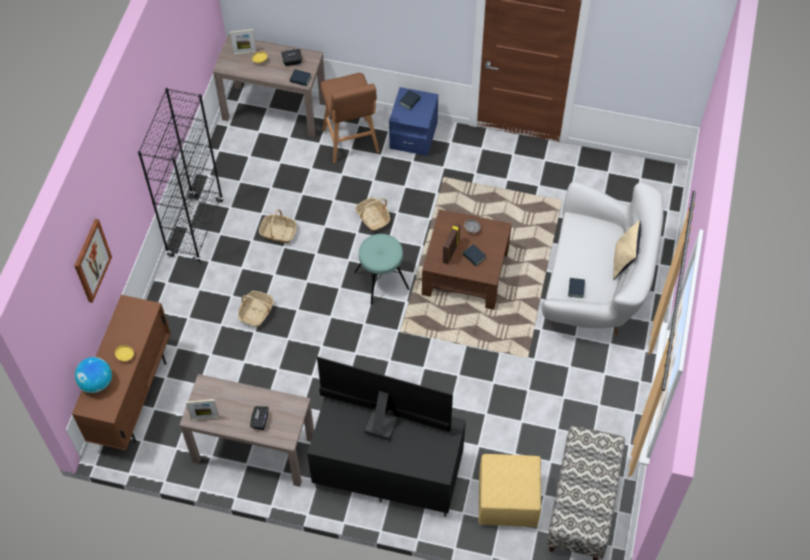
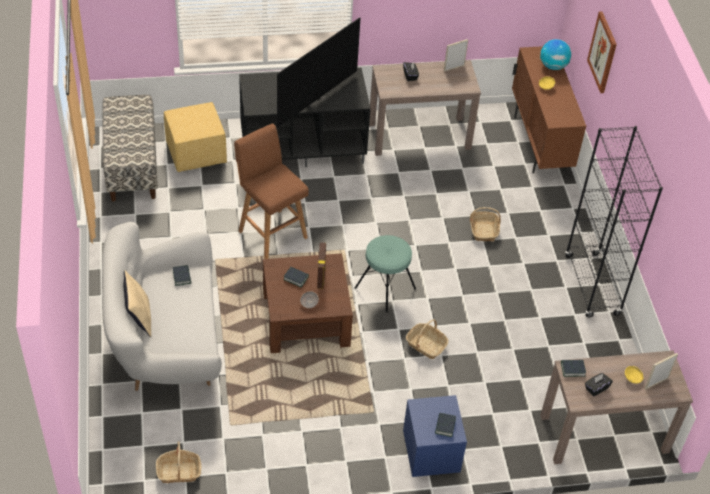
camera: 155 degrees right, 10 degrees down
(278, 233) = (511, 303): basket -> basket (179, 472)
(351, 142) = (496, 421): brown stool -> brown stool (271, 233)
(382, 421) = (313, 99): television -> television turned 45 degrees counterclockwise

